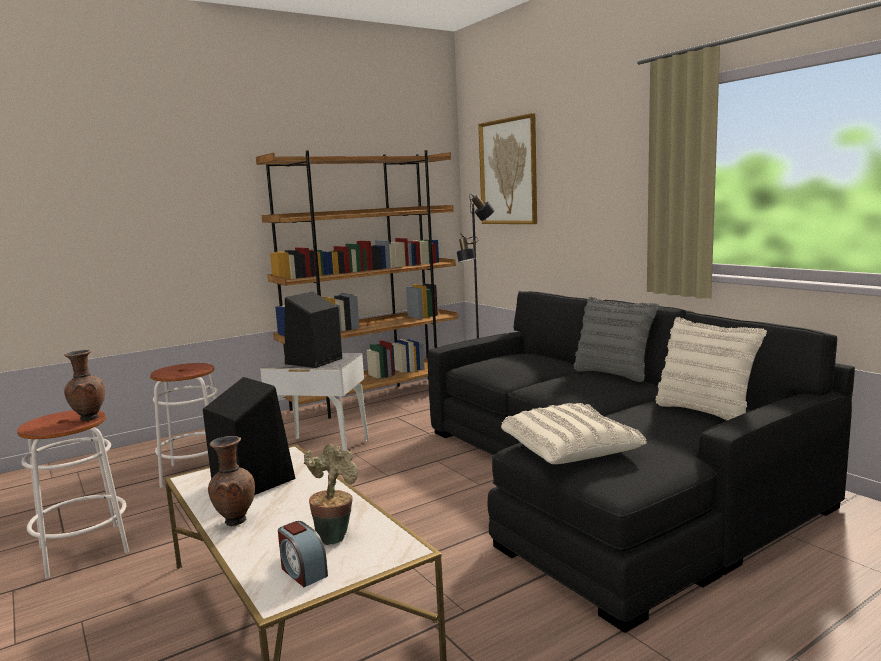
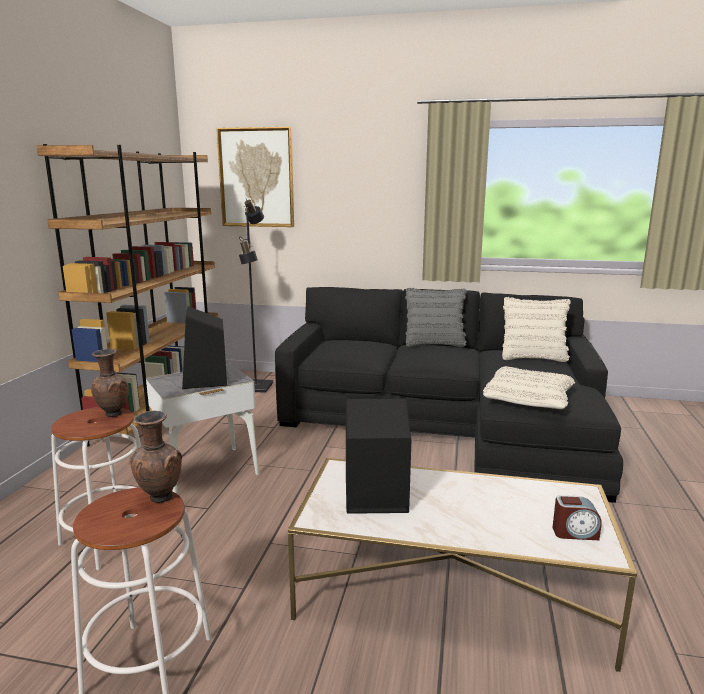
camera: 45 degrees left, 5 degrees up
(234, 521) = (447, 528): brown vase -> brown vase (112, 414)
(335, 535) = (530, 504): potted plant -> none

